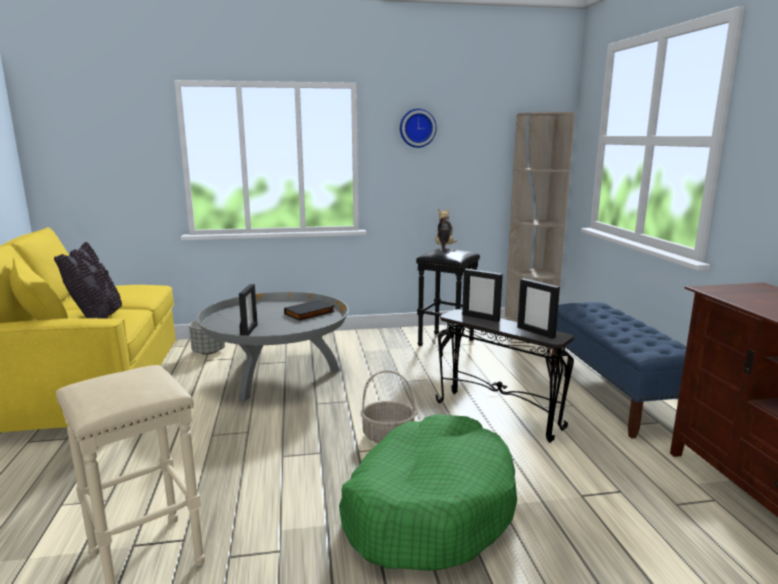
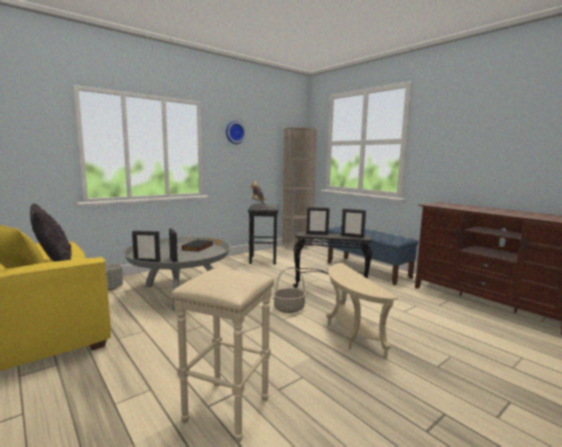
camera: 30 degrees left, 5 degrees down
(219, 327) = (147, 261): none -> picture frame
(428, 508) = (350, 334): green dog bed -> beige side table

